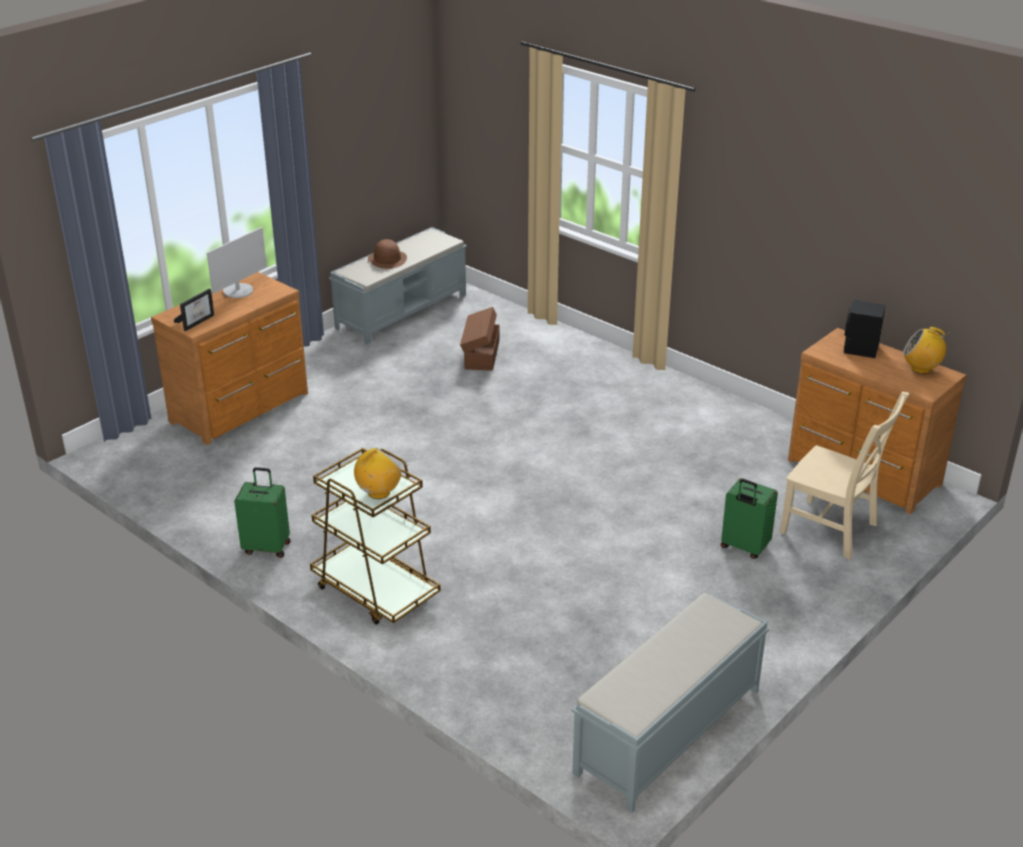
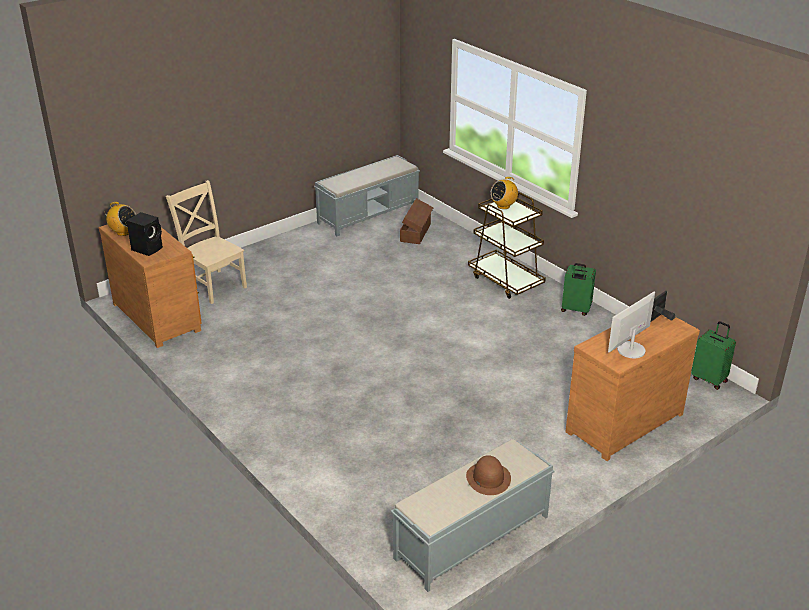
camera: 170 degrees left, 0 degrees up
(481, 355) = (398, 460): brown storage box -> brown storage box (416, 232)
(744, 547) = (275, 281): green suitcase -> green suitcase (709, 379)

